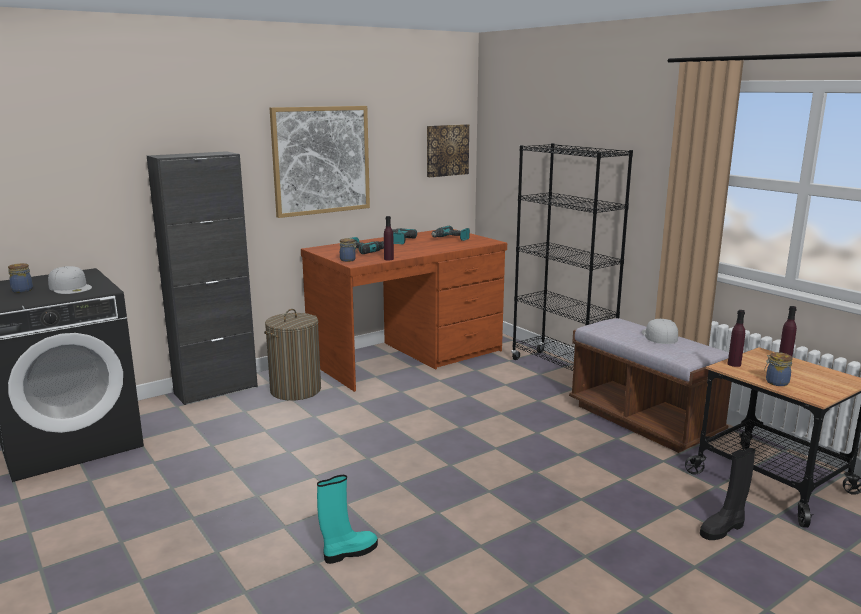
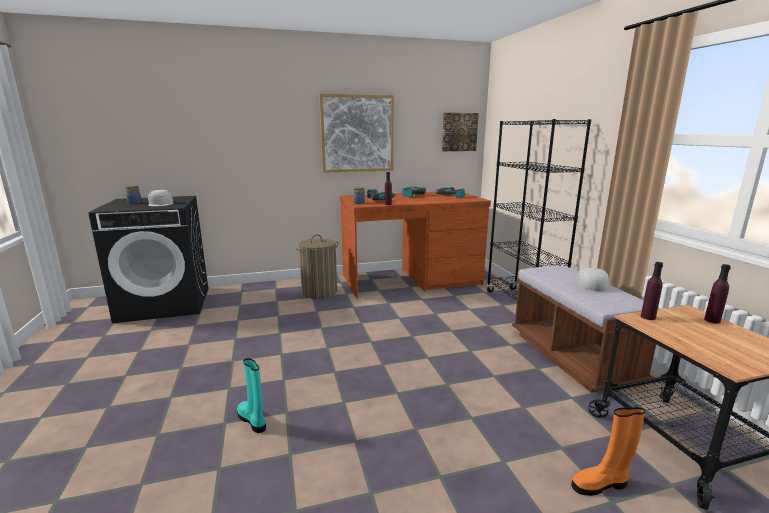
camera: 20 degrees right, 0 degrees up
(216, 390) = (272, 285): black cabinet -> none
(349, 552) = (253, 420): turquoise boot -> turquoise boot turned 120 degrees counterclockwise
(723, 529) = (601, 484): black boot -> orange boot
(775, 382) = (687, 342): jar -> none

